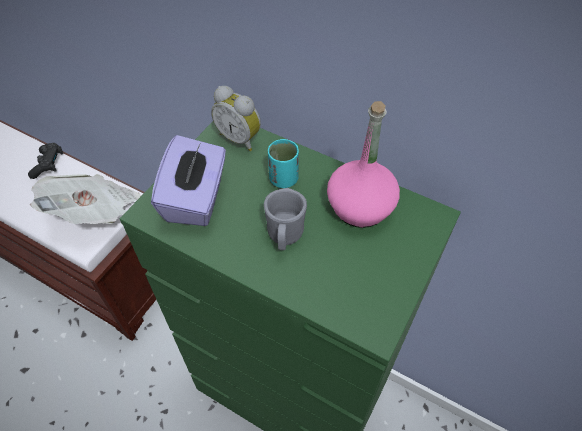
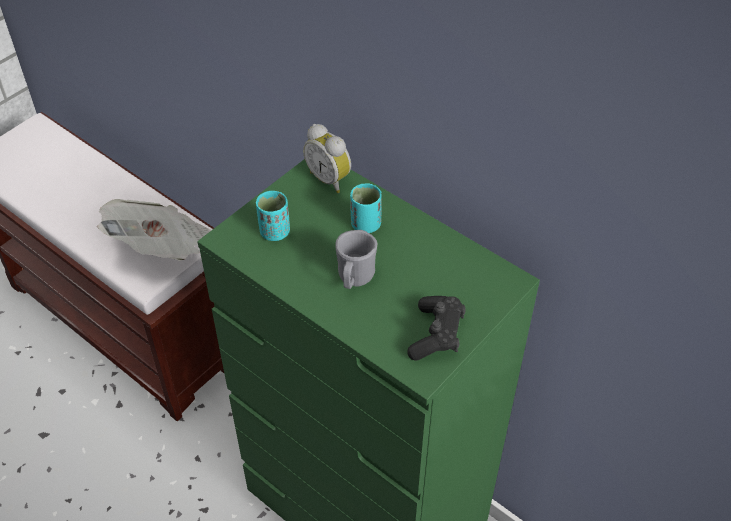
camera: 10 degrees right, 5 degrees down
(48, 165) = (117, 187): black game controller -> black game controller (436, 335)
(196, 198) = (274, 232): purple tissue box -> turquoise cup
(360, 207) = (437, 262): pink bottle -> none

